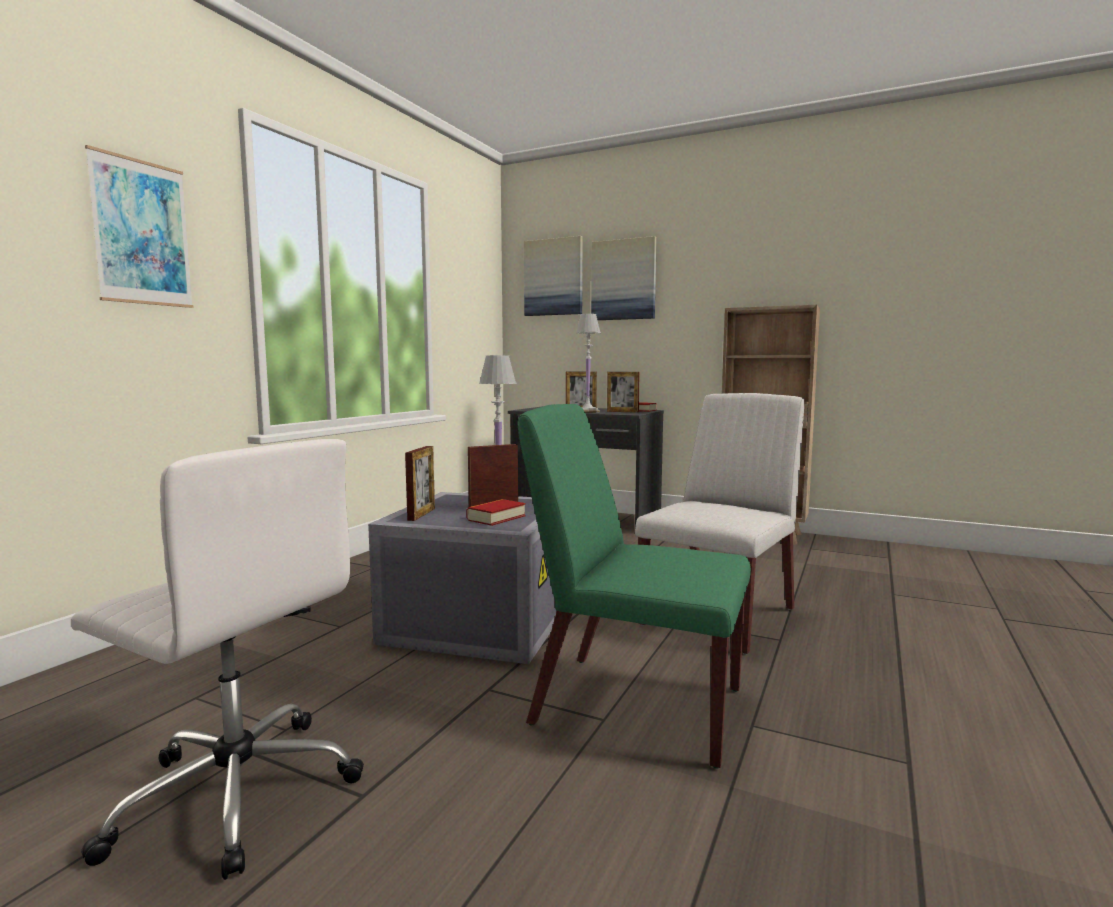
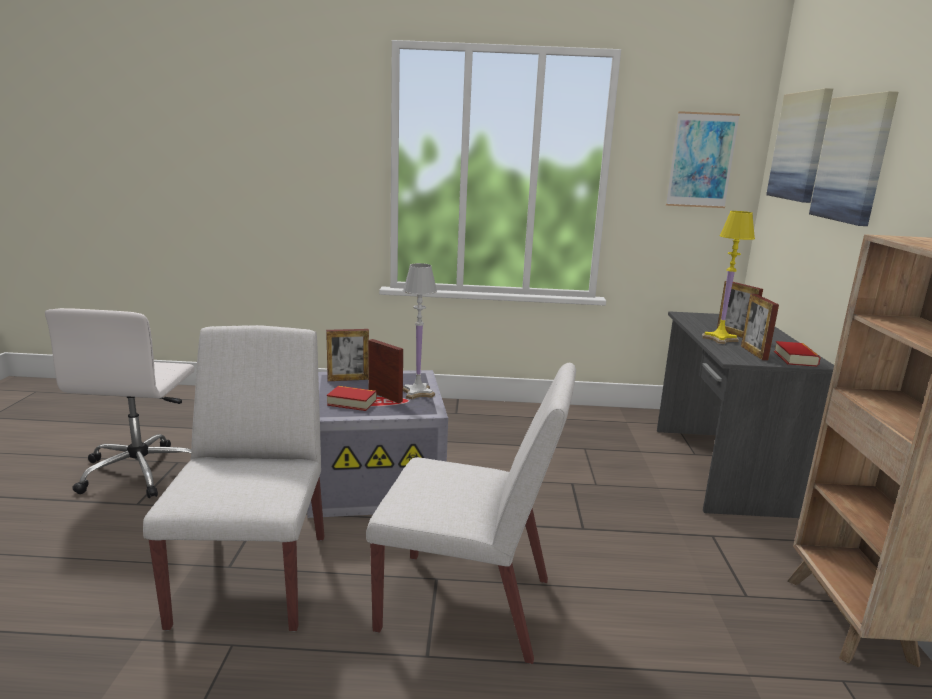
camera: 65 degrees right, 10 degrees up
(142, 233) = (312, 149): picture -> picture (701, 160)
(587, 411) = (719, 339): white table lamp -> yellow table lamp
(635, 705) = (253, 577): green chair -> white chair

